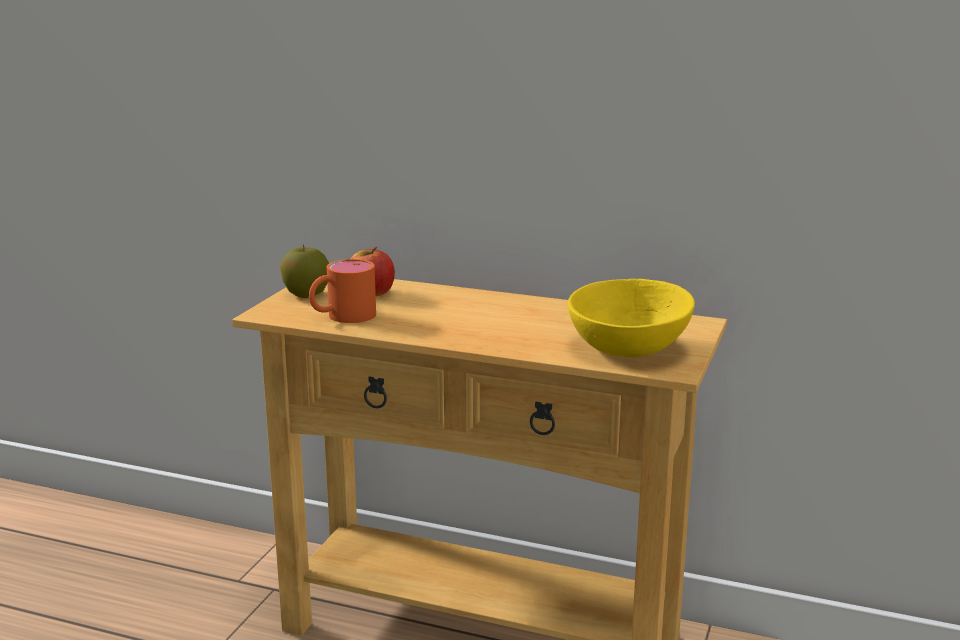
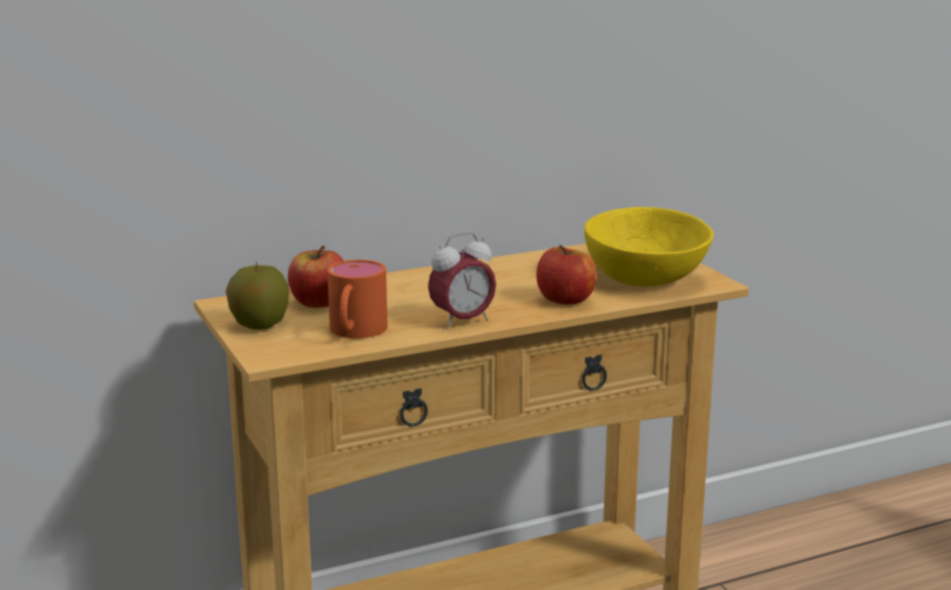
camera: 45 degrees left, 0 degrees up
(419, 333) = (462, 321): none -> alarm clock
(525, 343) = (565, 300): none -> apple

